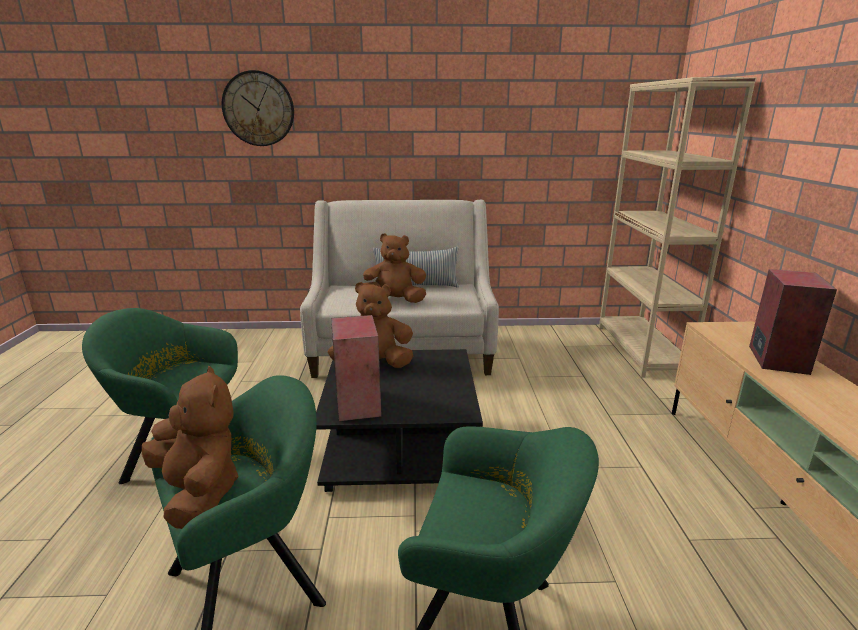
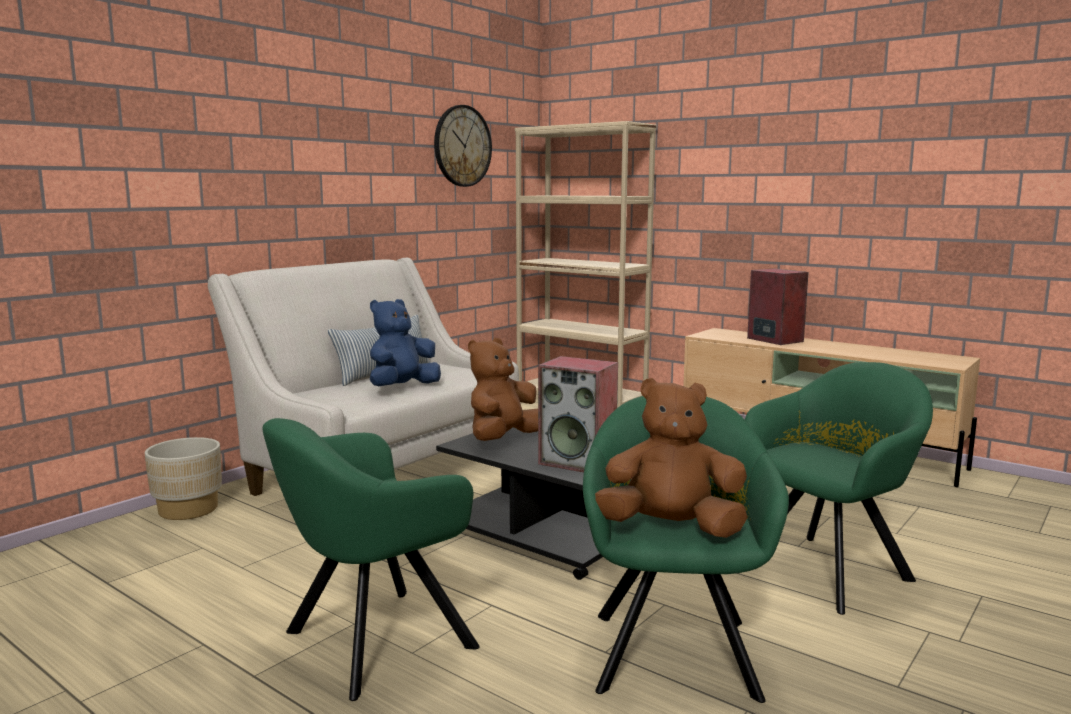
camera: 50 degrees left, 10 degrees down
(258, 109) = (109, 131): wall clock -> wall clock (462, 146)
(290, 337) = (188, 509): none -> beige planter
(394, 300) = (402, 387): brown plush toy -> blue plush toy

